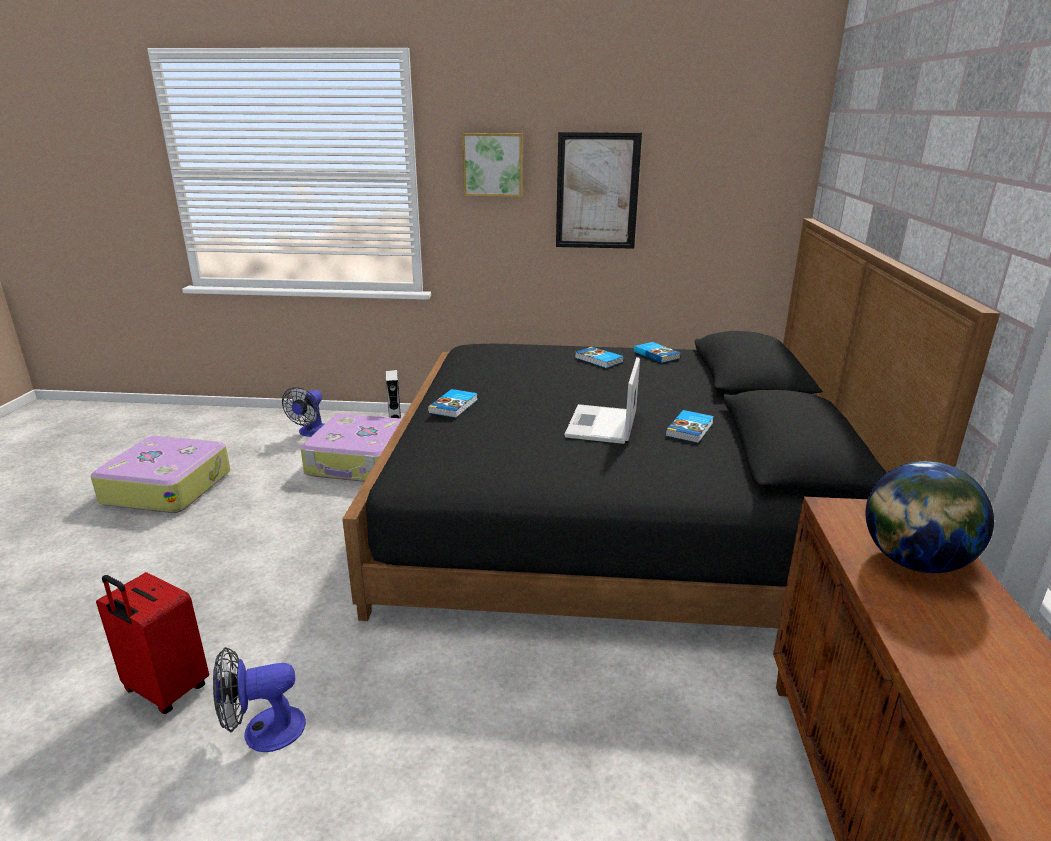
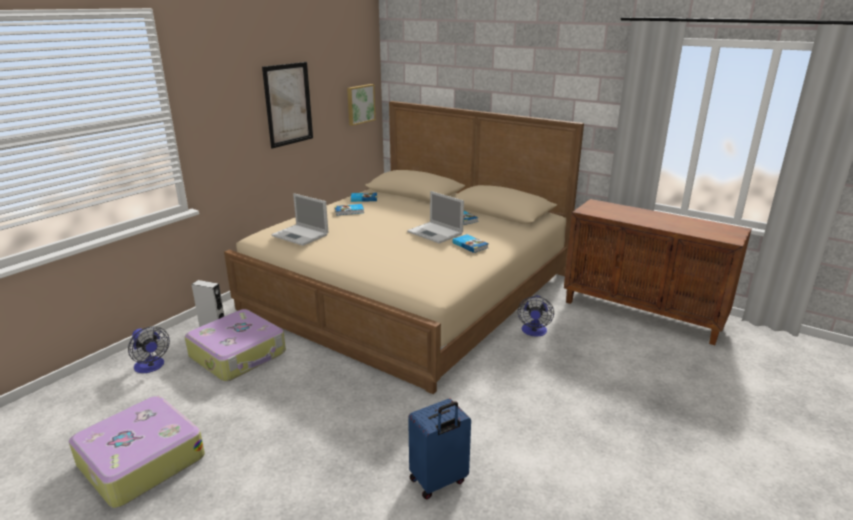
camera: 60 degrees left, 0 degrees up
(165, 690) = (439, 481): red suitcase -> blue suitcase
(263, 731) = (502, 444): fan -> fan (534, 332)
(454, 406) = (360, 259): book -> book (470, 245)
(488, 360) = (301, 235): none -> laptop
(493, 164) = (225, 96): picture -> picture (360, 104)
(613, 510) = (410, 290): black bed -> beige bed
(913, 562) = (625, 213): globe -> none

